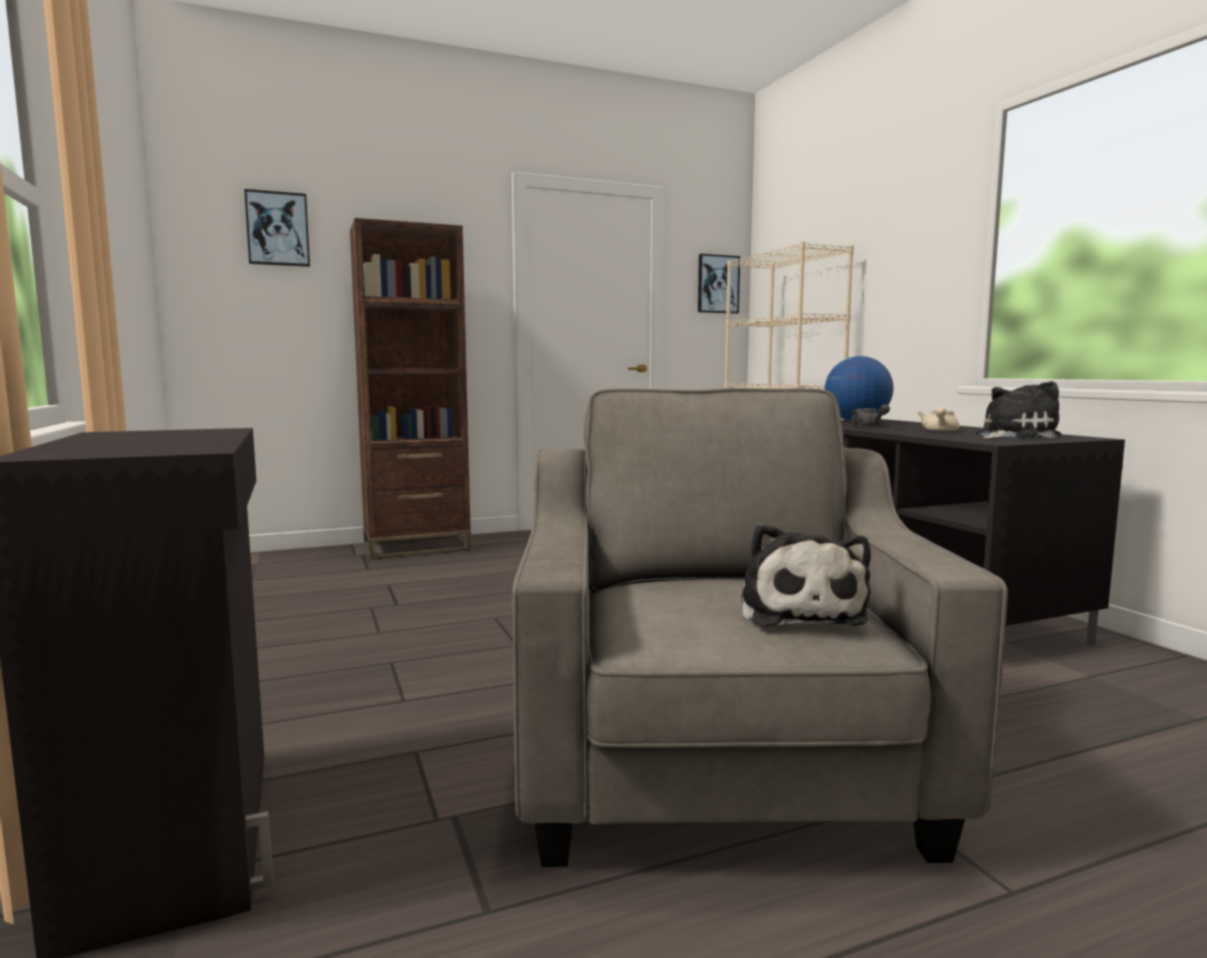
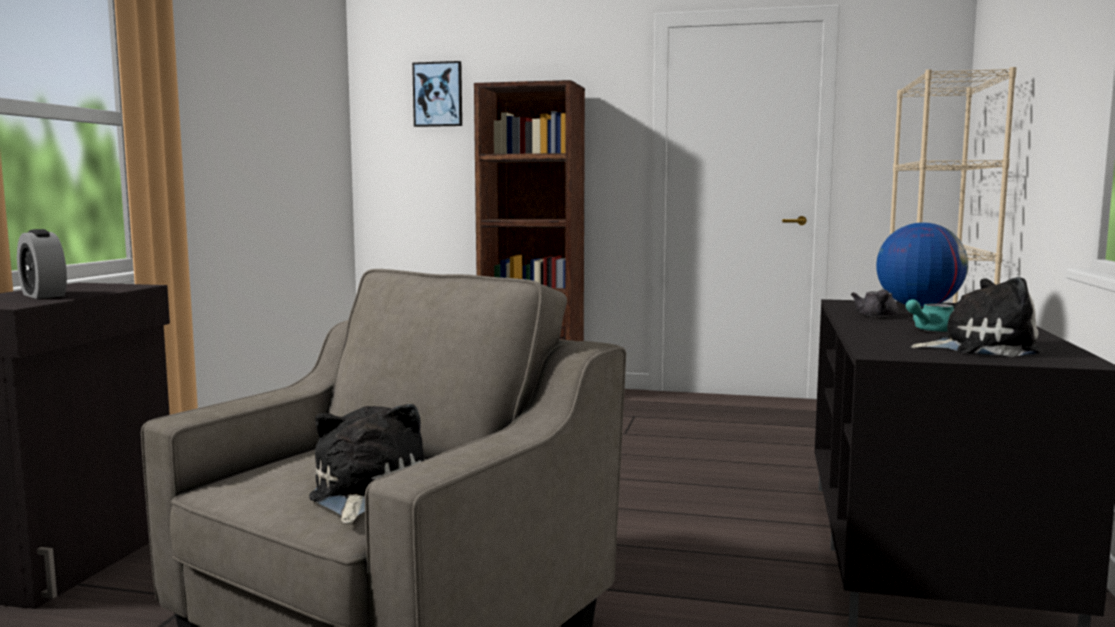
camera: 35 degrees right, 0 degrees up
(154, 441) = (43, 295): none -> alarm clock
(718, 284) = (916, 116): picture -> none
(800, 612) = (364, 493): plush toy -> plush toy turned 150 degrees clockwise
(939, 431) = (930, 330): beige teapot -> turquoise teapot

